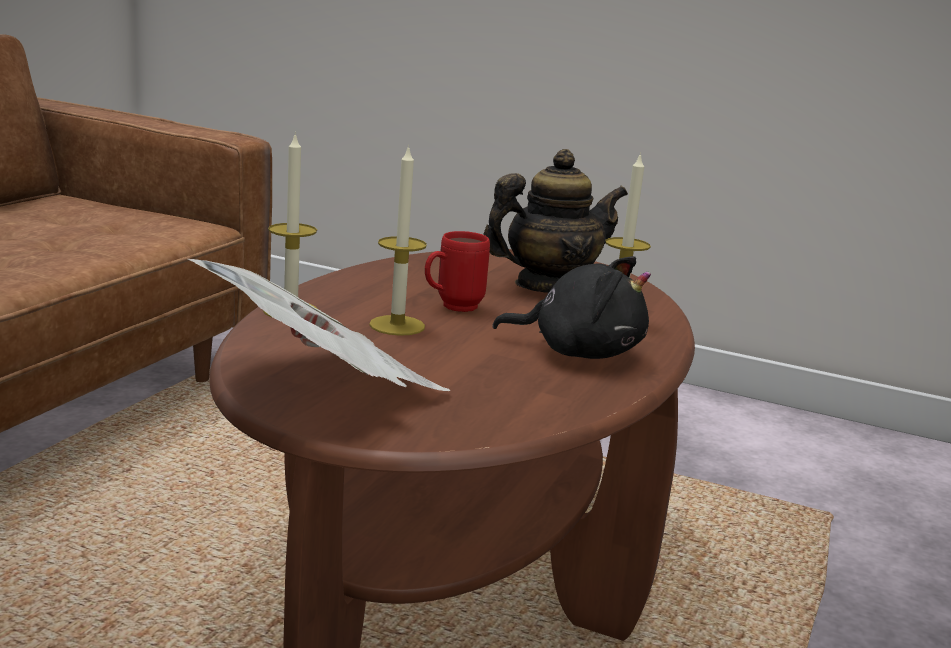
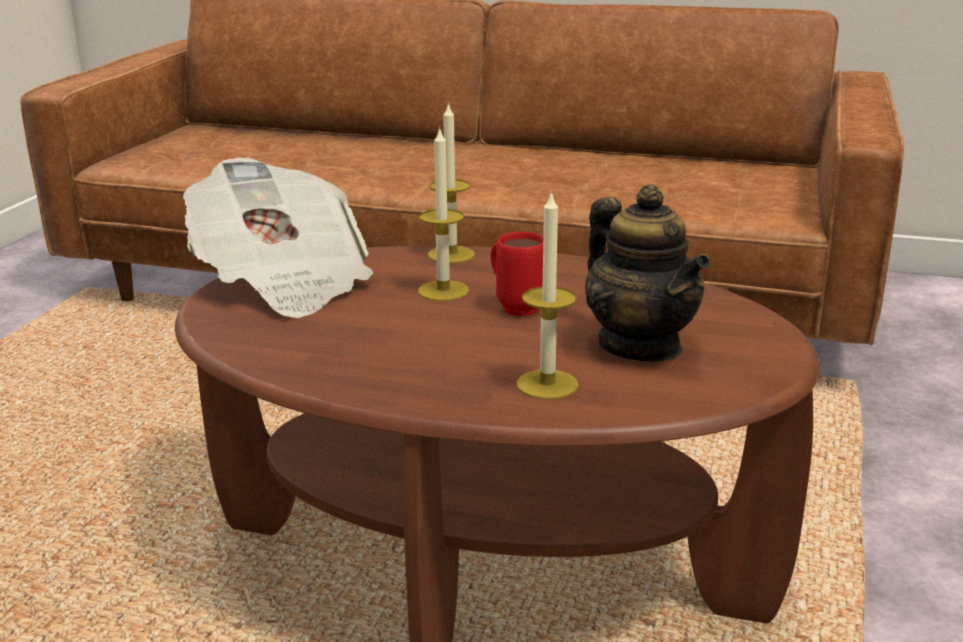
camera: 85 degrees right, 5 degrees up
(579, 352) = (423, 366): black plush toy -> none

